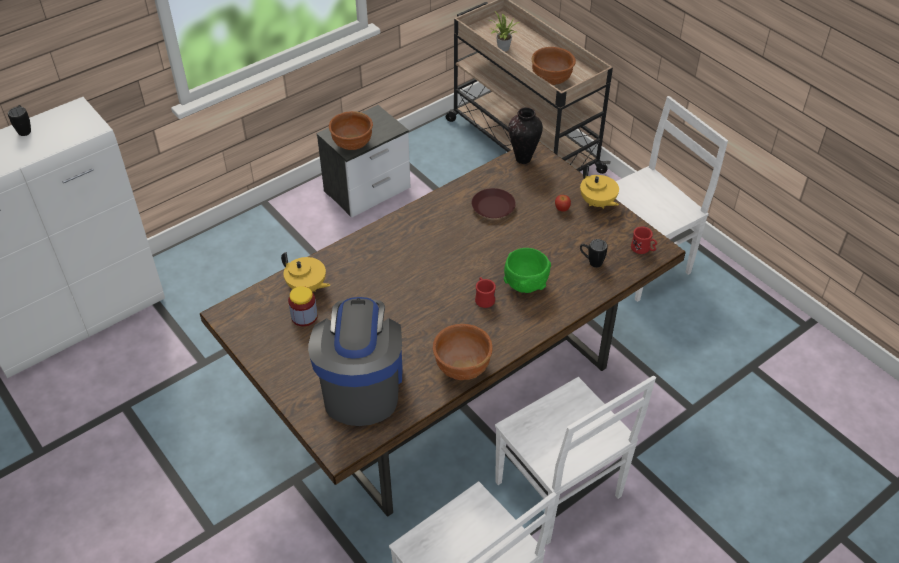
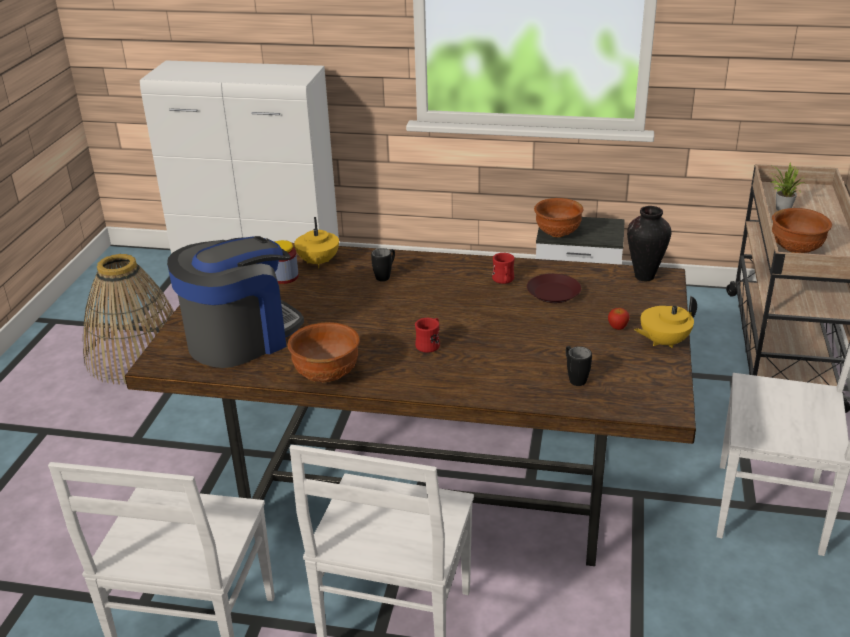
camera: 50 degrees right, 15 degrees down
(25, 129) = (261, 67): black mug -> black mug (385, 276)
(91, 470) = (137, 355): none -> basket
(525, 284) = (482, 357): green bowl -> none
(597, 203) = (663, 342): yellow teapot -> yellow teapot turned 45 degrees clockwise
(643, 249) = (648, 400): red mug -> red mug (503, 281)

